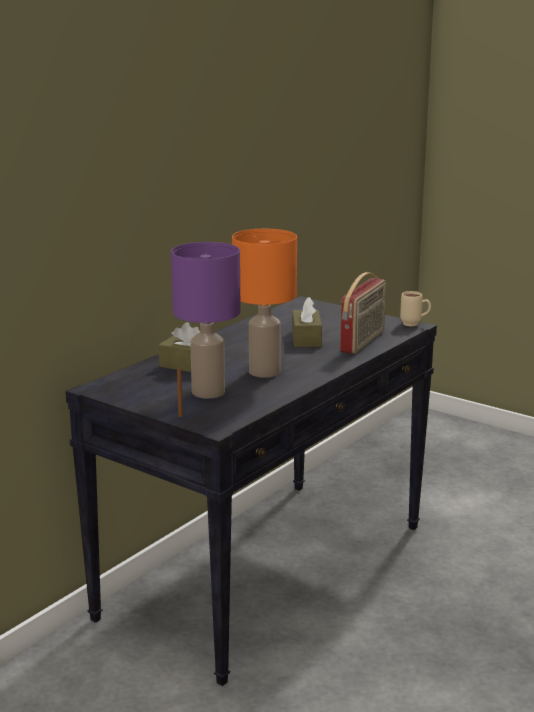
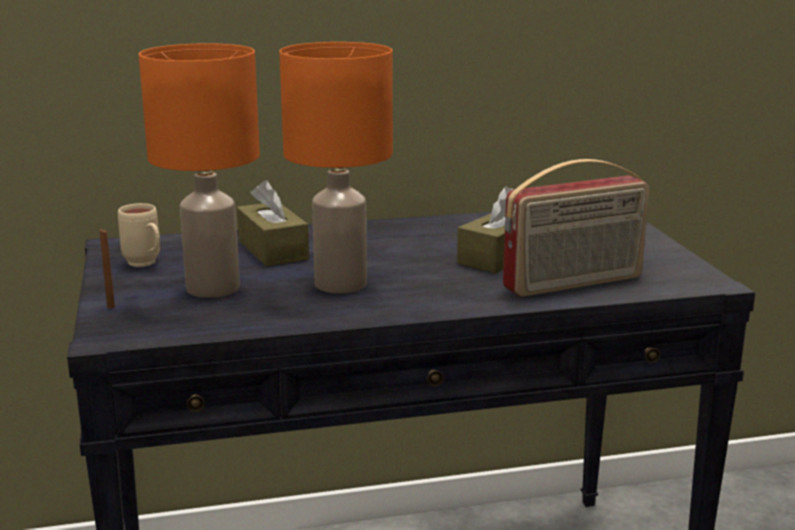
camera: 40 degrees right, 0 degrees up
(209, 392) = (212, 289): purple table lamp -> orange table lamp
(415, 324) = (716, 281): beige mug -> beige mug (146, 265)

